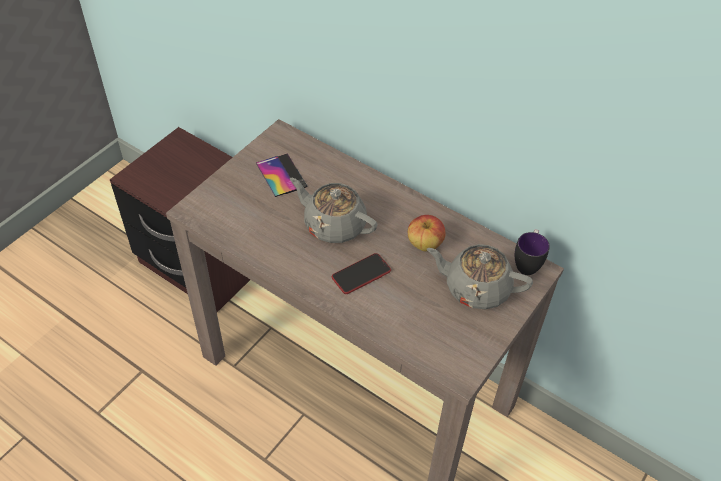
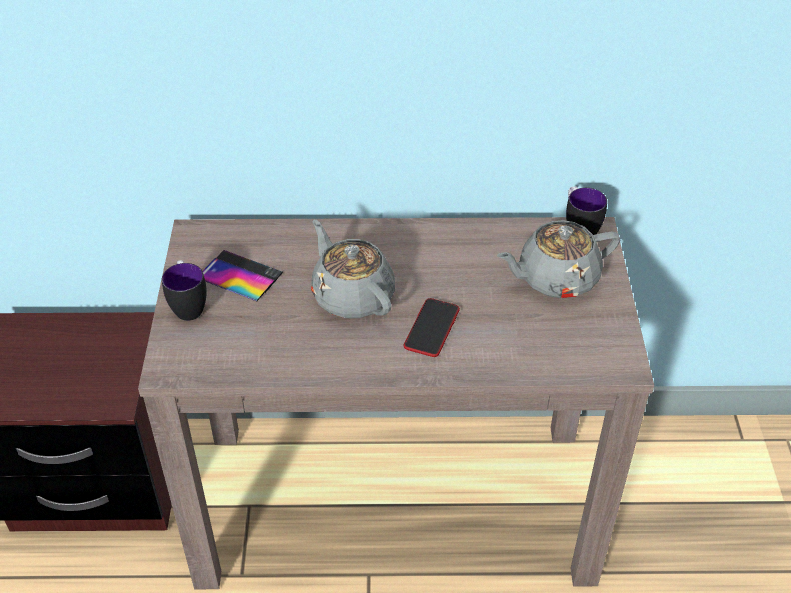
camera: 35 degrees left, 5 degrees down
(236, 178) = (188, 306): none -> mug
(334, 225) = (352, 296): grey teapot -> grey teapot turned 60 degrees clockwise
(425, 244) = (465, 264): apple -> none

